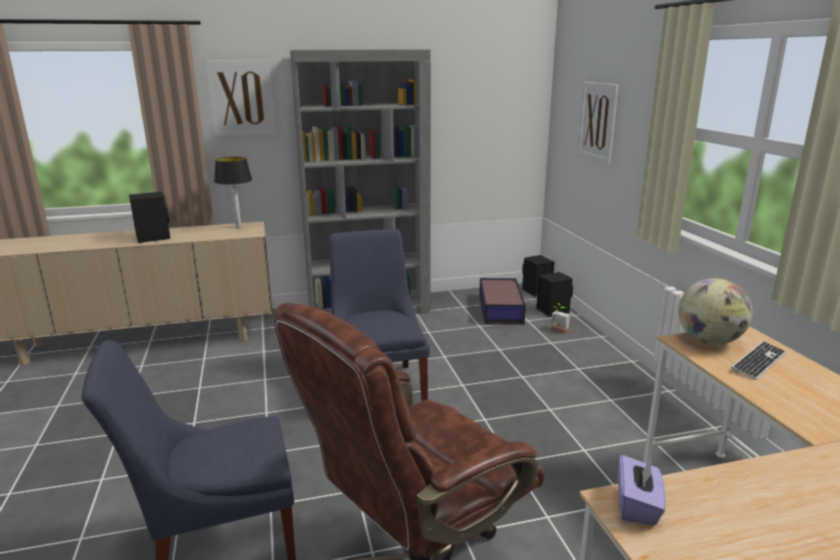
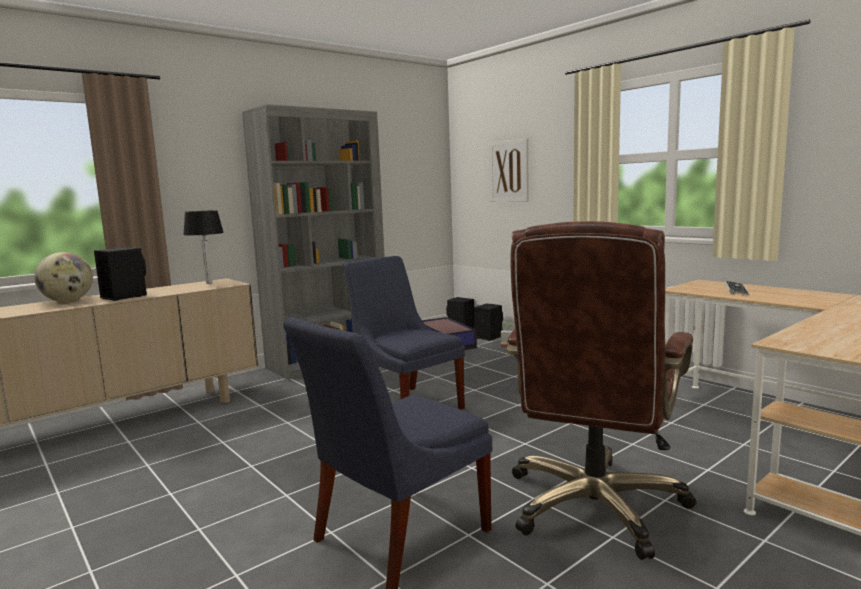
camera: 25 degrees left, 10 degrees down
(241, 98) = (195, 156): picture -> none
(637, 506) = (793, 342): purple tissue box -> none
(709, 341) = (693, 287): globe -> globe (68, 301)

